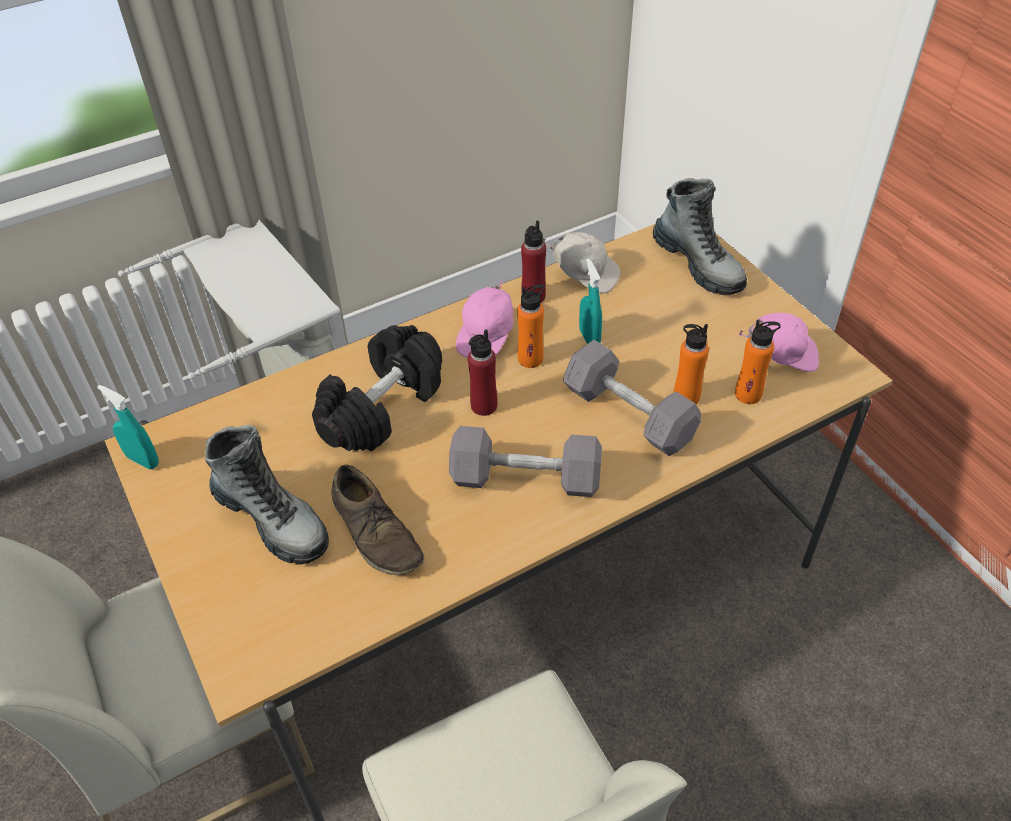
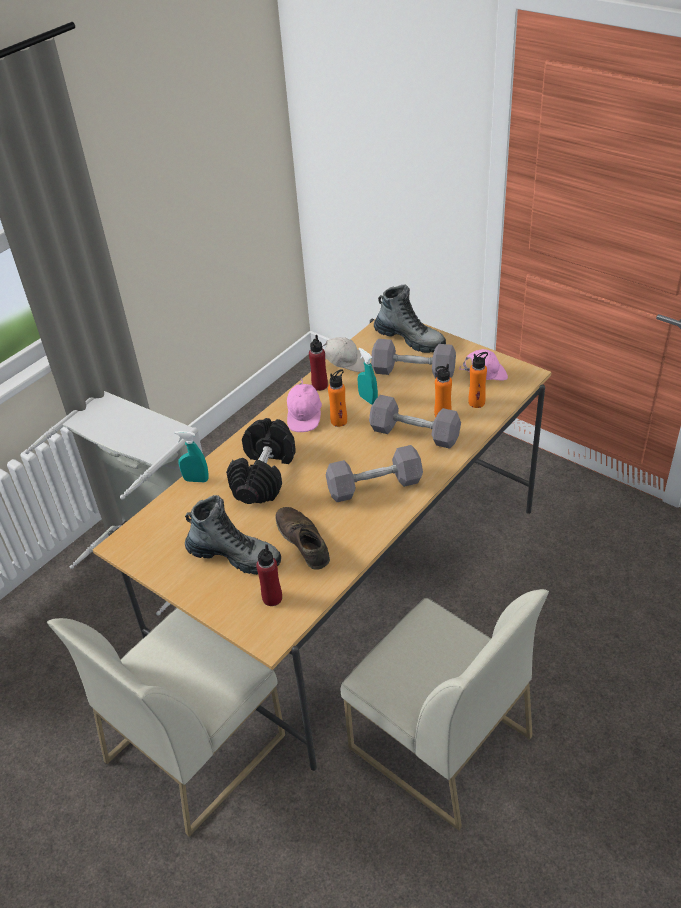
camera: 20 degrees left, 5 degrees down
(143, 460) = (127, 552): turquoise spray bottle -> turquoise spray bottle (196, 480)
(376, 532) = (303, 541): brown shoe -> brown shoe turned 150 degrees counterclockwise
(484, 406) = (326, 455): red bottle -> red bottle (272, 598)
(678, 315) = (413, 371): none -> grey dumbbell

